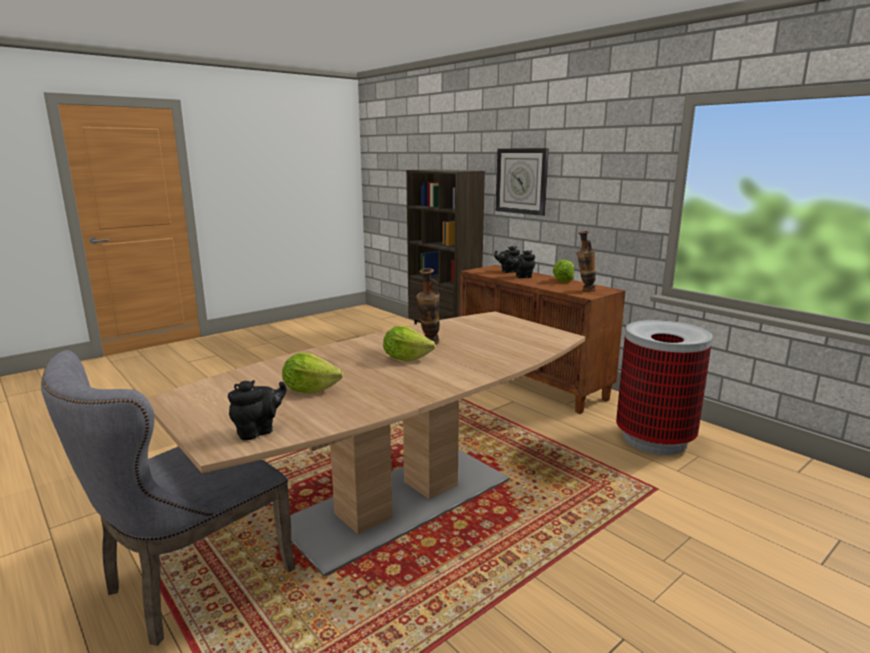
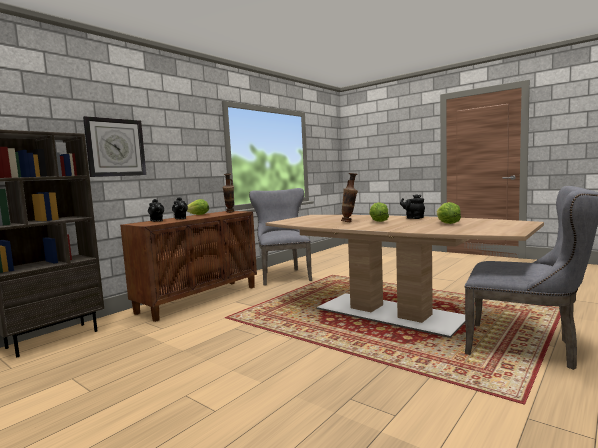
camera: 100 degrees left, 10 degrees down
(258, 431) = (503, 222): black teapot -> black teapot (413, 218)
(655, 439) = (283, 275): trash can -> grey chair

